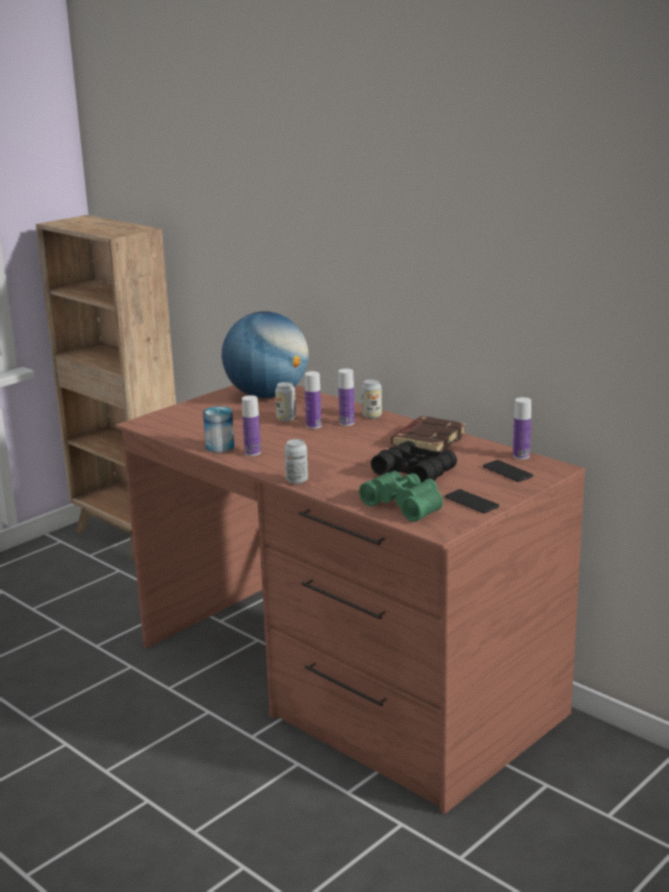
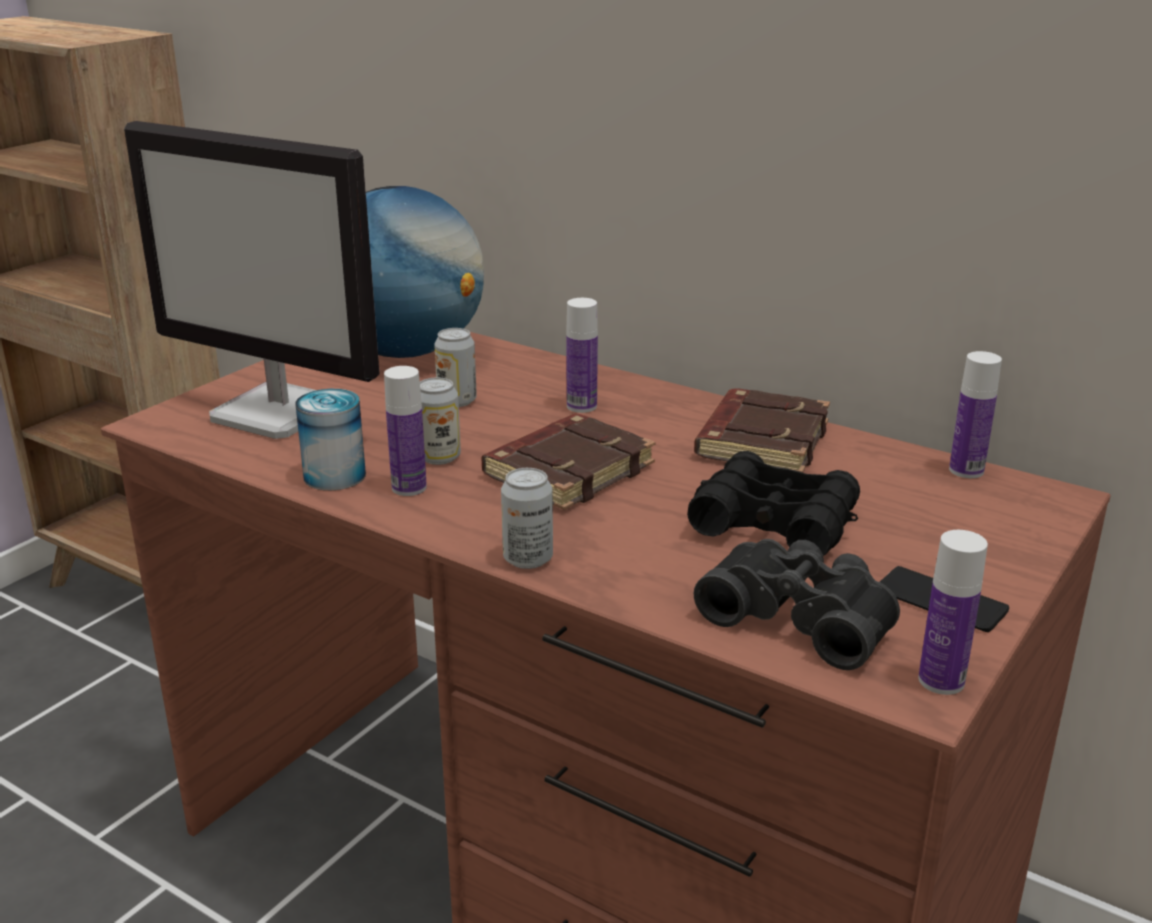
camera: 10 degrees left, 5 degrees up
(199, 421) = (279, 413): none -> monitor
(313, 426) = (518, 415): bottle -> bottle (941, 681)
(328, 449) = (568, 470): none -> brown book
(372, 416) = (624, 388): can -> can (439, 457)
(406, 505) = (801, 618): green binoculars -> black binoculars
(507, 472) = (964, 511): phone -> none

